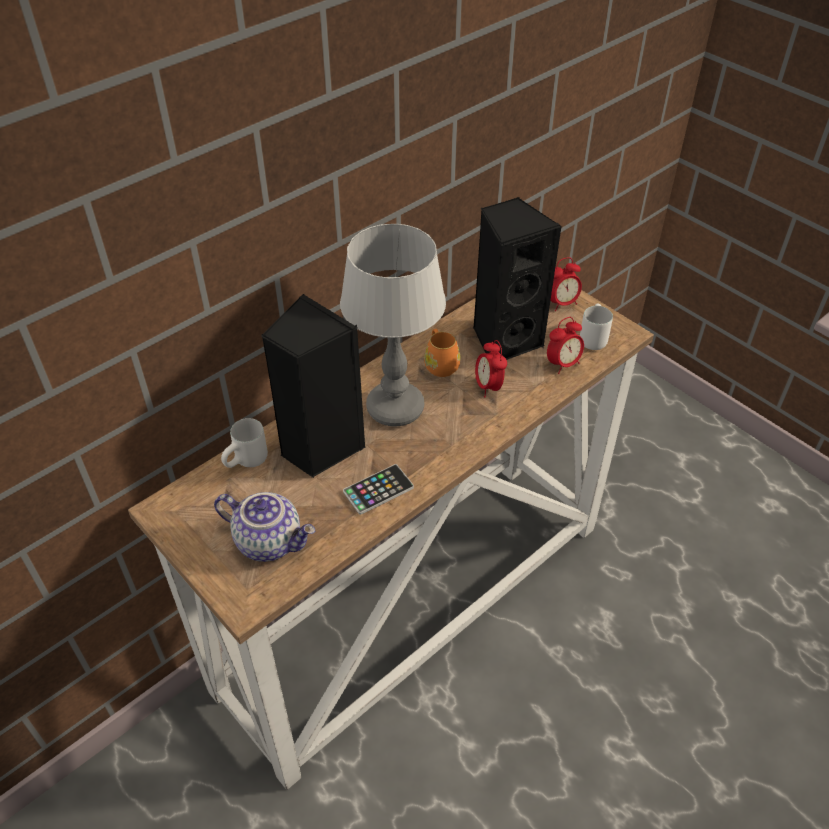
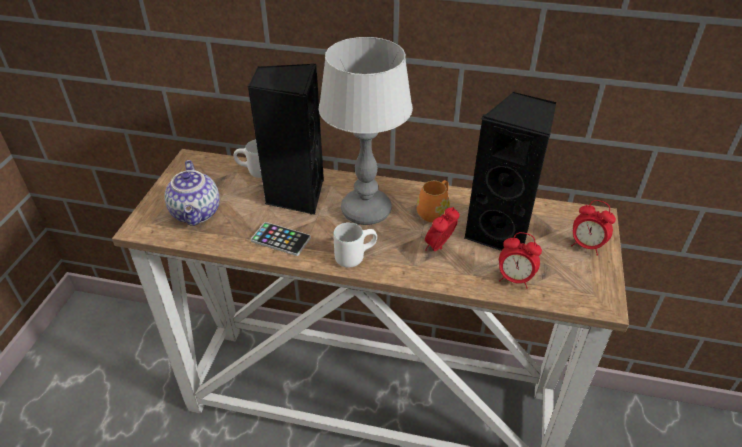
camera: 55 degrees right, 5 degrees down
(591, 337) = (569, 282): white mug -> white mug (354, 255)

